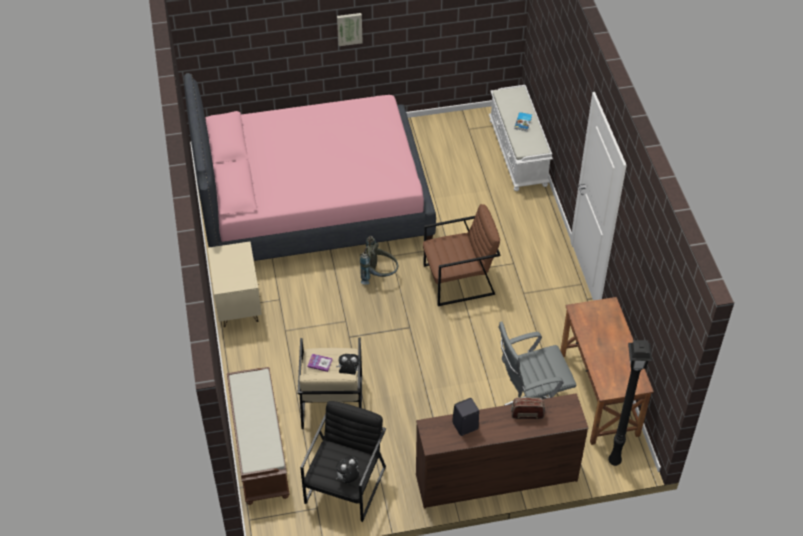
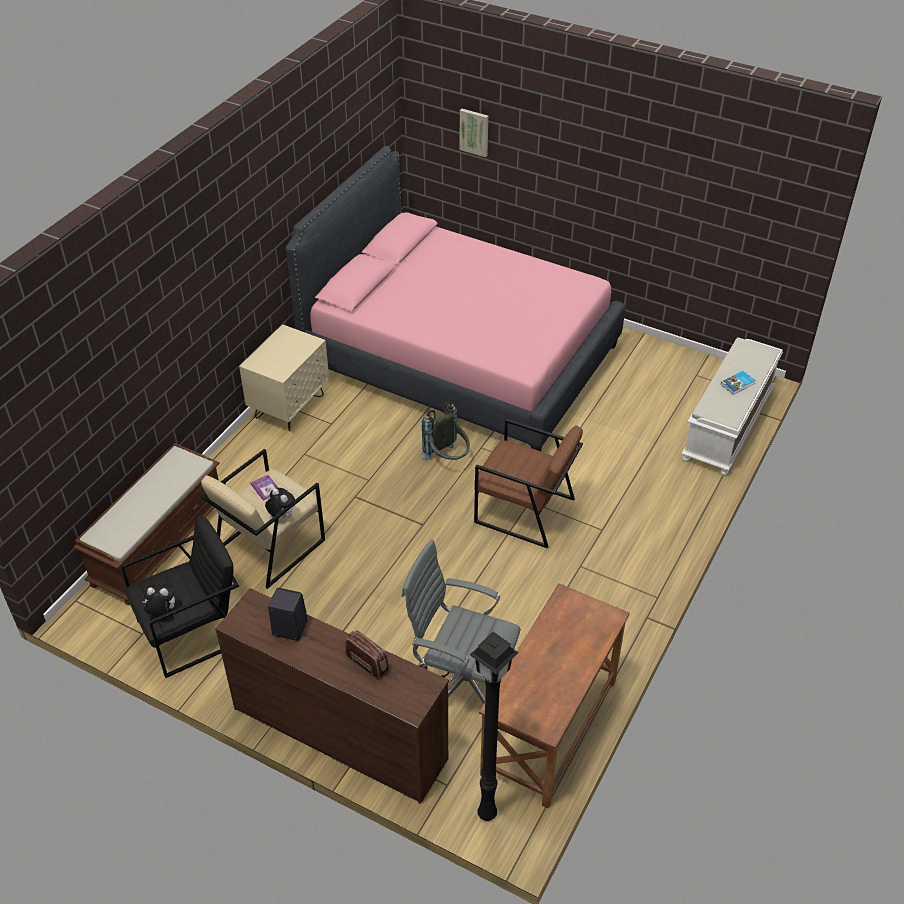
camera: 40 degrees right, 5 degrees down
(349, 28) = (589, 178): picture -> picture (474, 132)

